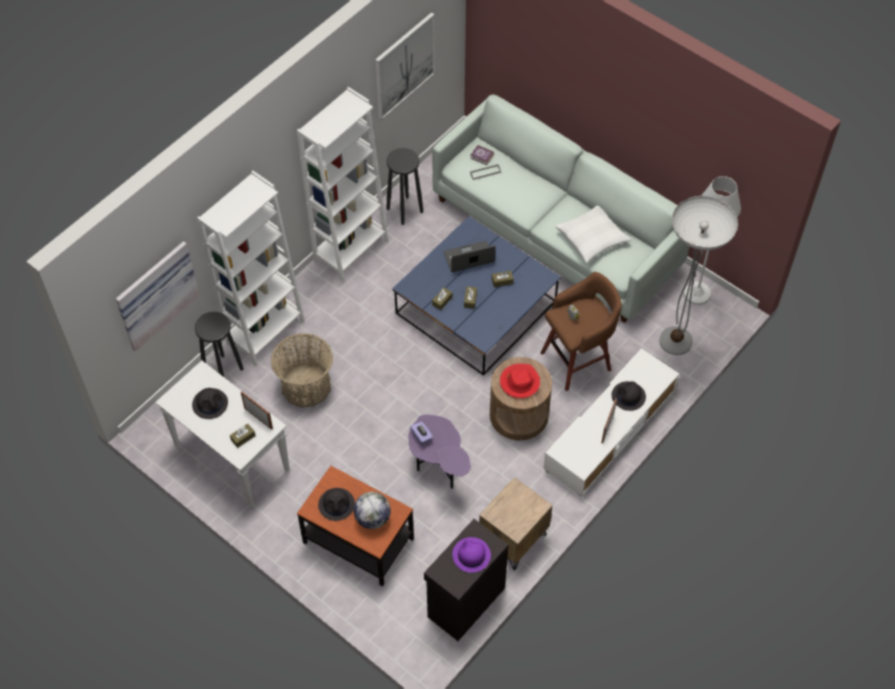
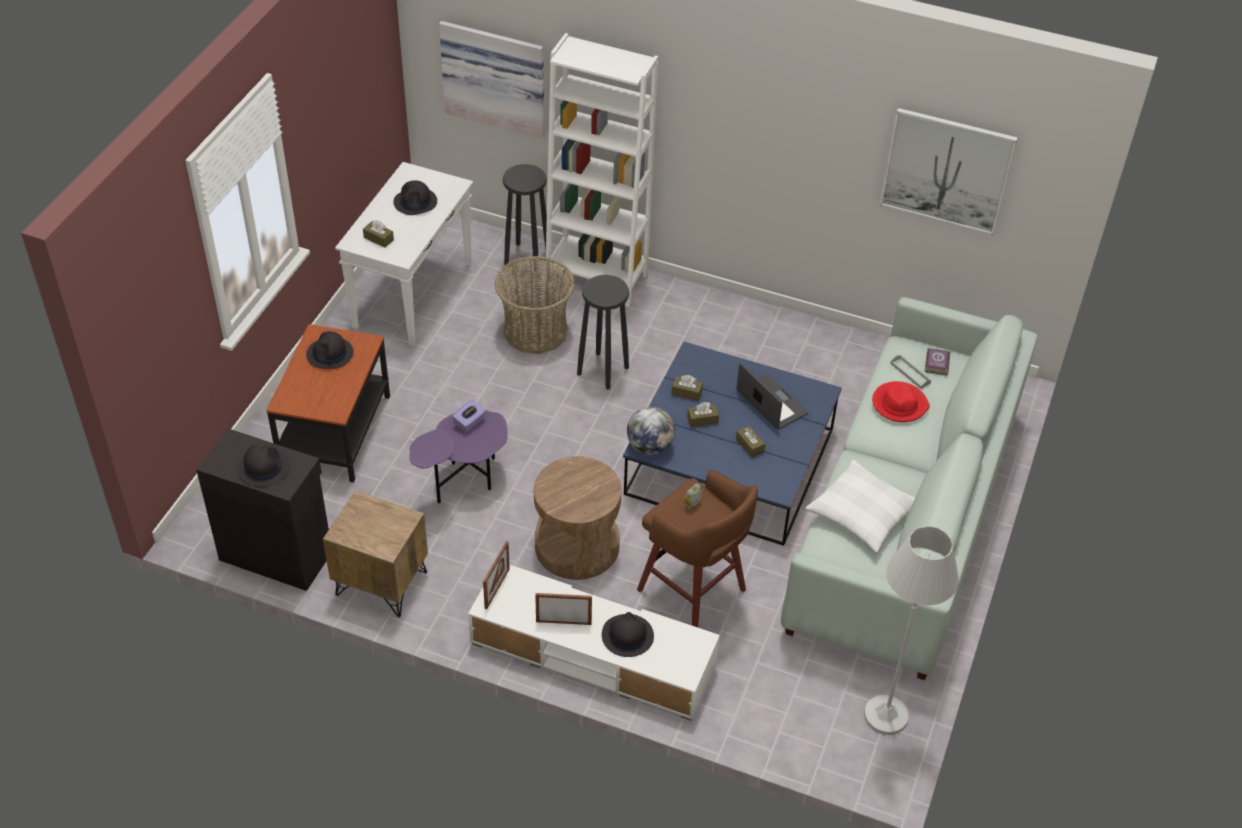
camera: 70 degrees right, 10 degrees down
(258, 418) = (409, 244): picture frame -> picture frame (497, 588)
(351, 251) = (755, 320): white bookcase -> none
(372, 518) = (320, 390): globe -> globe (650, 446)
(404, 210) = (849, 353): black stool -> black stool (603, 370)
(471, 555) = (263, 467): purple hat -> black hat
(519, 382) = (577, 486): red hat -> red hat (899, 404)
(676, 341) = (784, 705): floor lamp -> none

